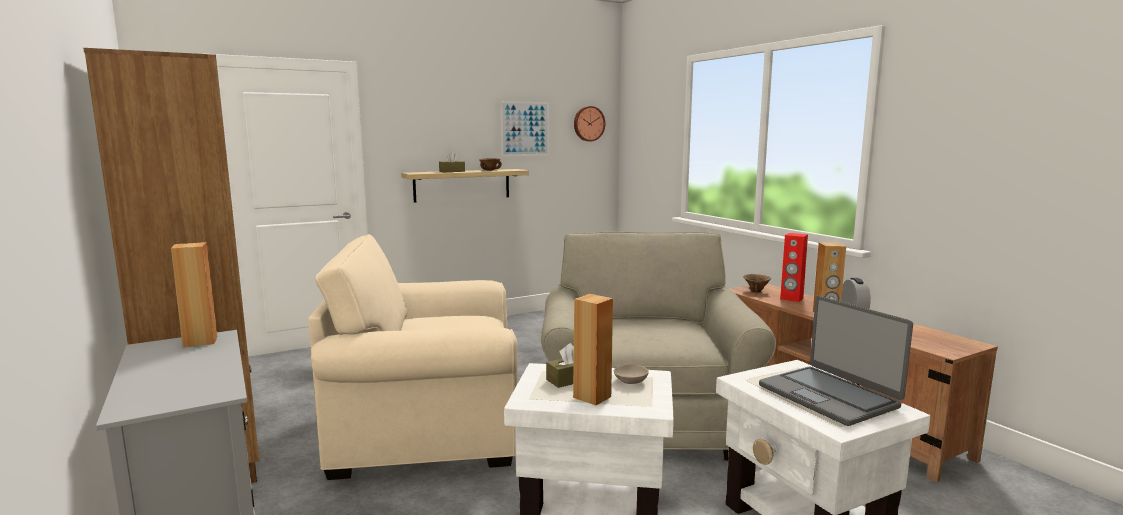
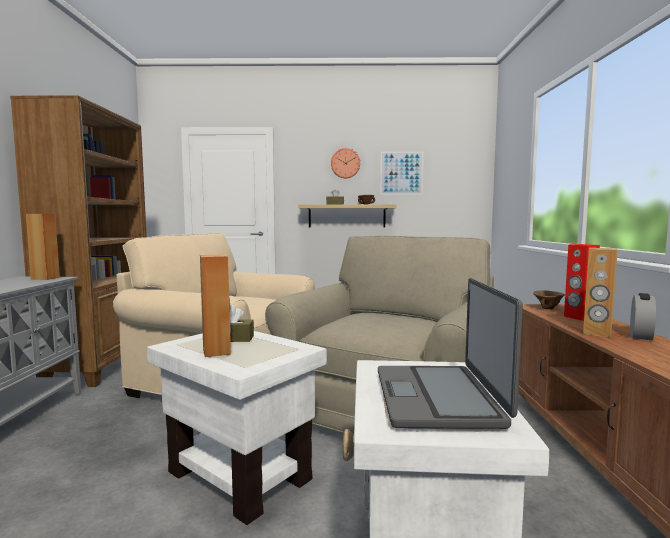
camera: 30 degrees right, 5 degrees down
(588, 123) = (461, 168): wall clock -> wall clock (345, 163)
(632, 381) = (273, 348): beige bowl -> none

